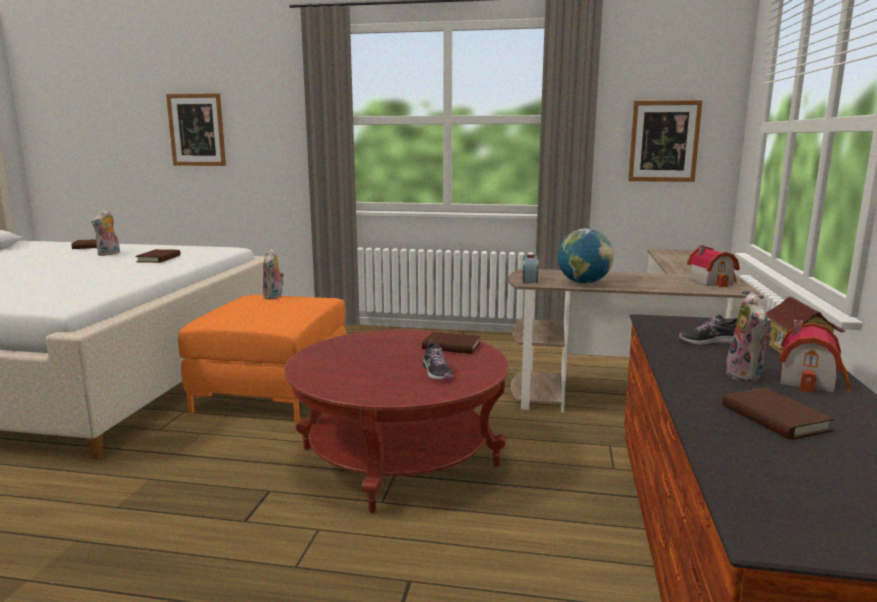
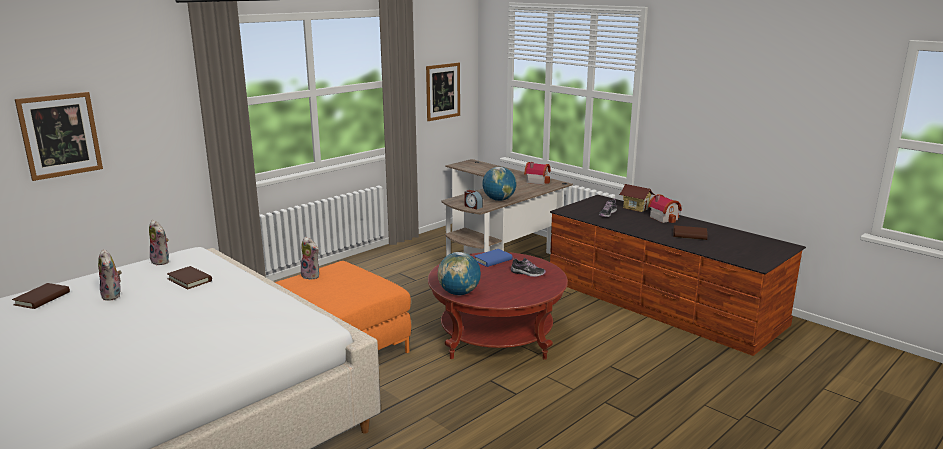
camera: 55 degrees left, 5 degrees up
(315, 356) = (459, 293): none -> globe
(451, 346) = (493, 260): brown book -> blue book
(746, 375) = (649, 223): plush toy -> plush toy (162, 261)

